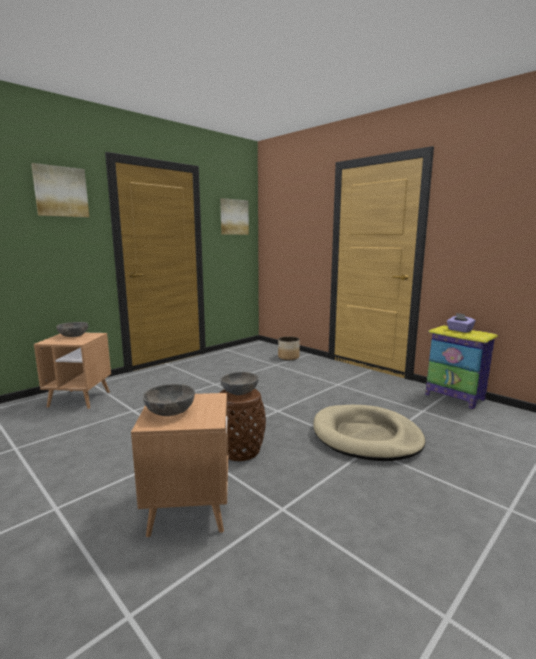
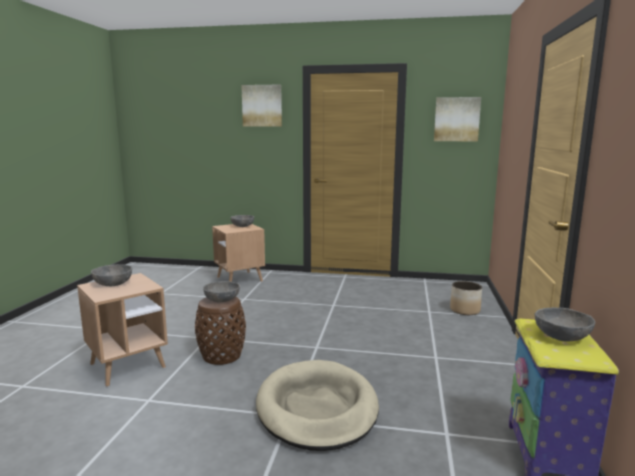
camera: 55 degrees right, 0 degrees up
(459, 330) = (562, 337): purple tissue box -> grey bowl

